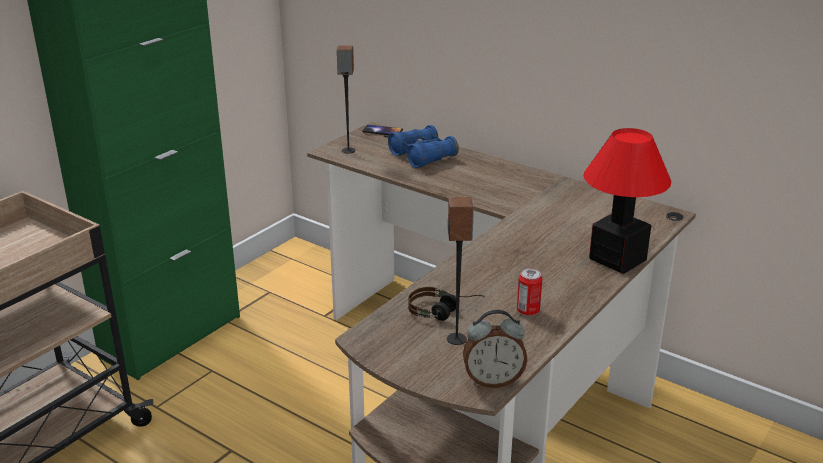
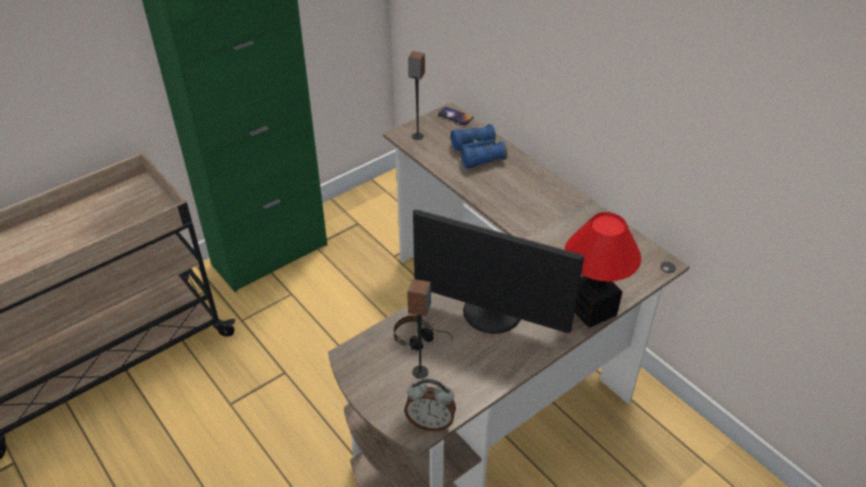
camera: 15 degrees right, 15 degrees up
(510, 278) = (491, 314): none -> monitor
(528, 311) = (490, 353): can -> none

